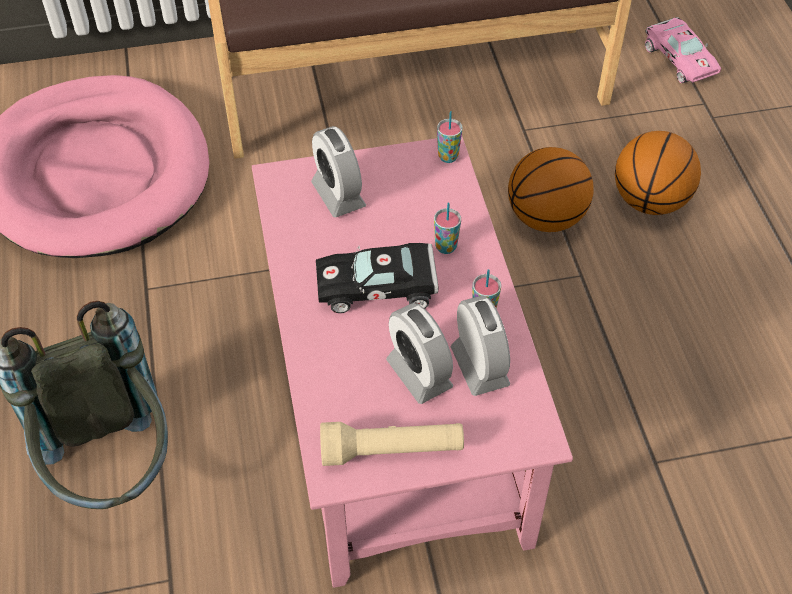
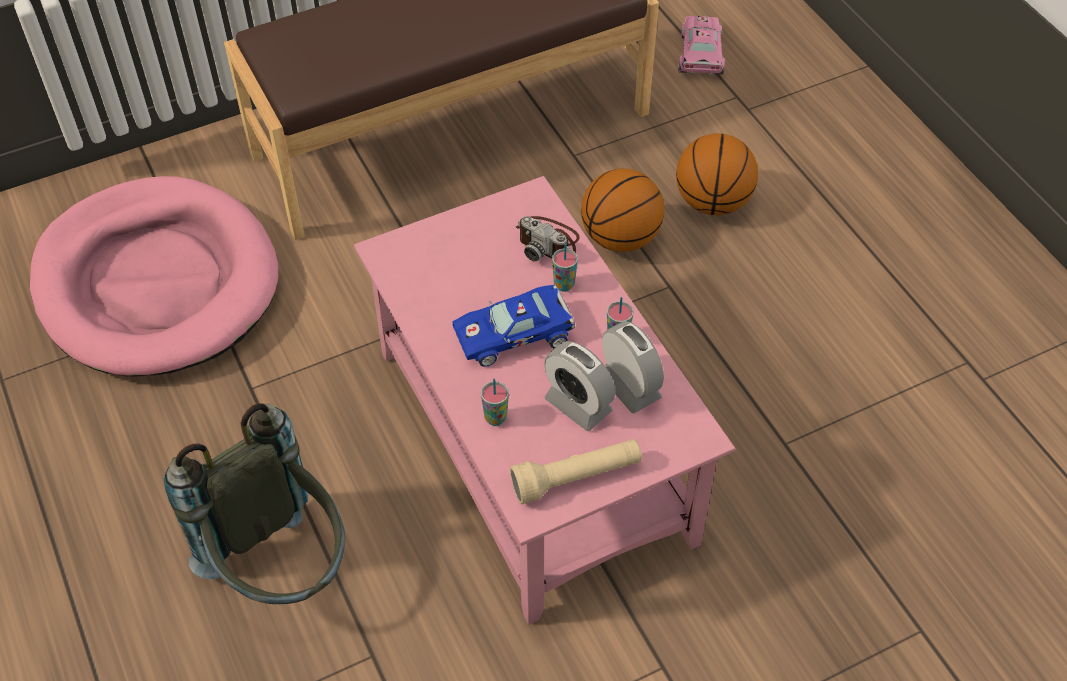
camera: 15 degrees left, 0 degrees up
(338, 194) = (447, 256): alarm clock -> none
(382, 287) = (518, 334): black toy car -> blue toy car
(444, 201) = (548, 242): none -> camera
(448, 157) = (538, 199): cup -> cup (495, 418)
(678, 58) = (700, 56): pink toy car -> pink toy car turned 135 degrees counterclockwise

